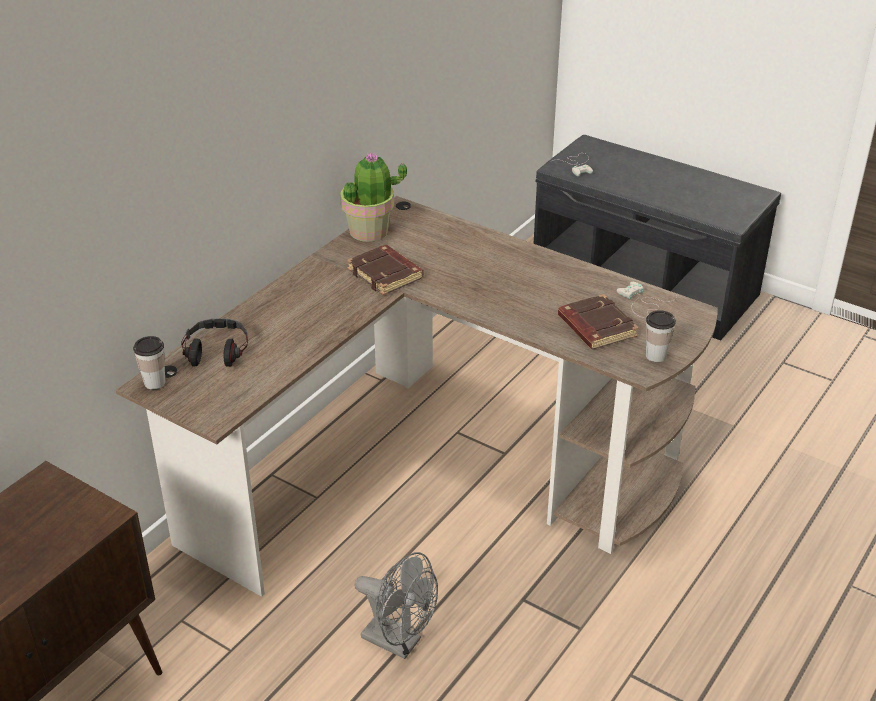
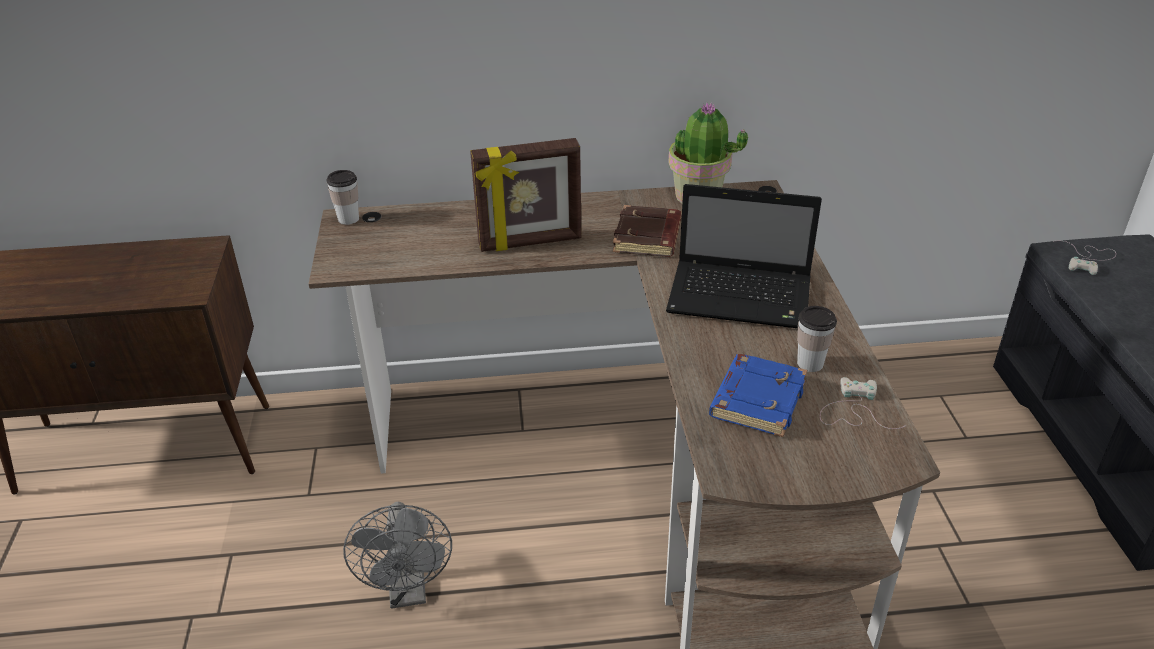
camera: 50 degrees right, 0 degrees up
(216, 350) = (423, 221): headphones -> none
(318, 321) = (530, 242): none -> picture frame
(499, 278) = (742, 297): none -> laptop
(595, 327) = (756, 399): brown book -> blue book
(656, 356) = (770, 470): cup -> cup (810, 364)

